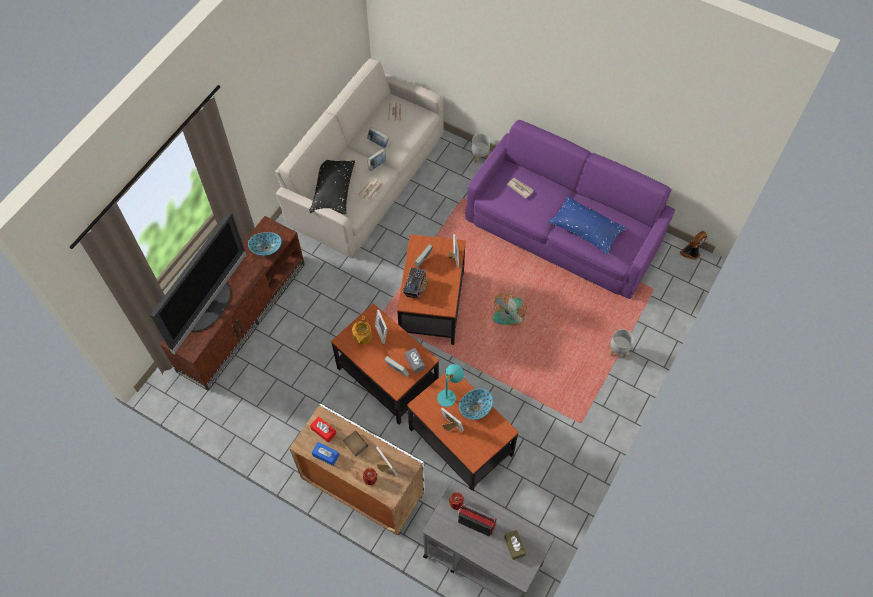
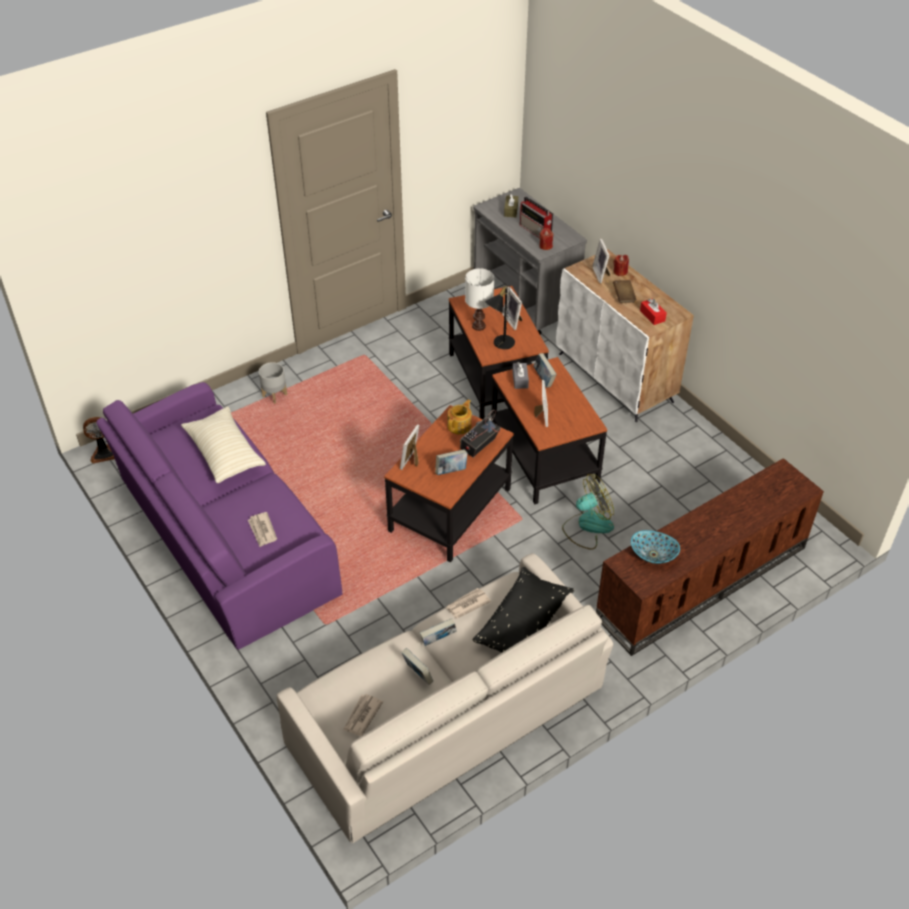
camera: 155 degrees left, 15 degrees down
(210, 307) = (750, 509): television -> none
(326, 455) = (657, 299): blue tissue box -> none
(362, 336) = (568, 421): teapot -> teapot (460, 425)
(449, 395) = (500, 343): turquoise table lamp -> black table lamp
(475, 407) = (479, 326): bowl -> white table lamp
(480, 156) = (257, 677): grey planter -> none
(510, 313) = (363, 469): fan -> fan (587, 526)
(586, 230) = (224, 453): blue pillow -> beige pillow

